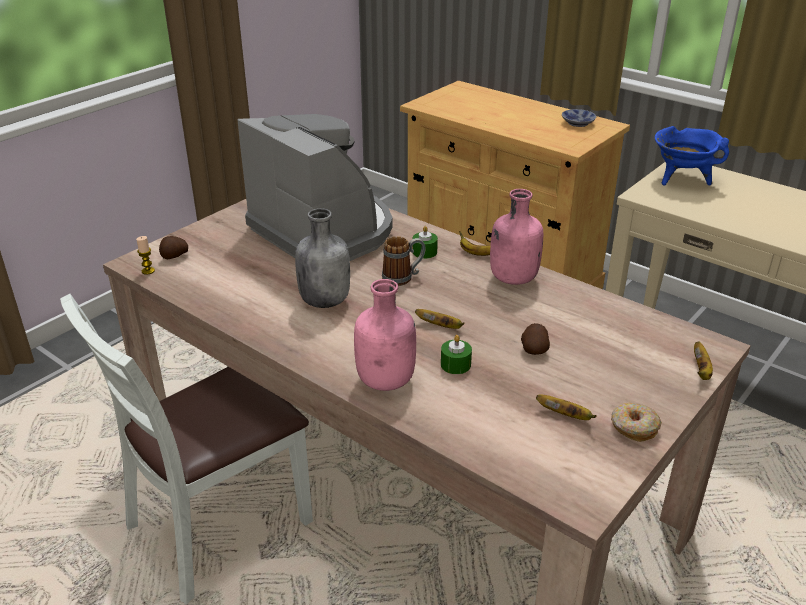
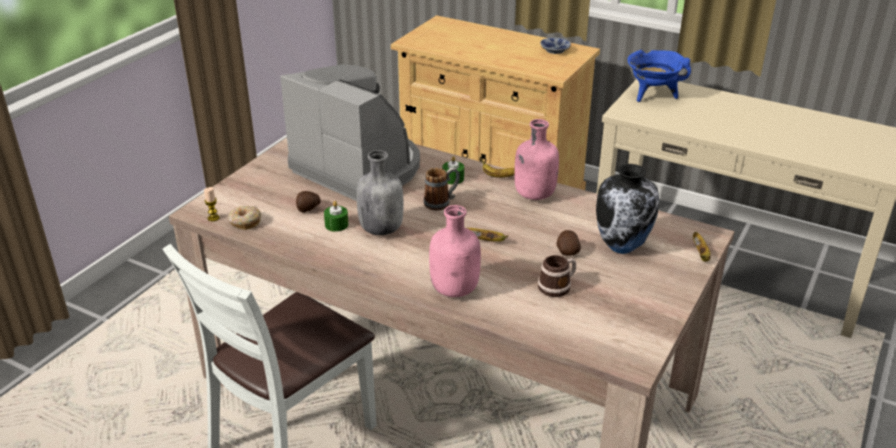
camera: 10 degrees left, 0 degrees up
(174, 256) = (232, 203): potato -> potato (308, 209)
(455, 364) = (507, 270): green candle -> green candle (336, 225)
(511, 390) = (558, 286): none -> mug
(565, 415) = (605, 301): banana -> none
(604, 350) = (622, 247): none -> vase
(633, 428) = (659, 304): donut -> donut (245, 222)

